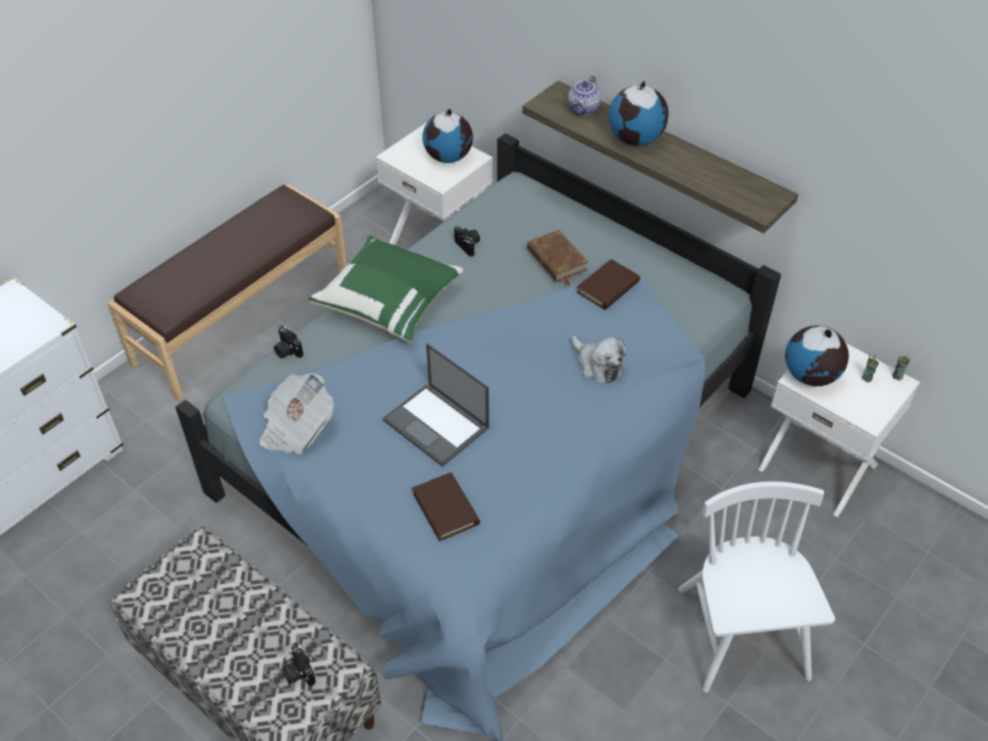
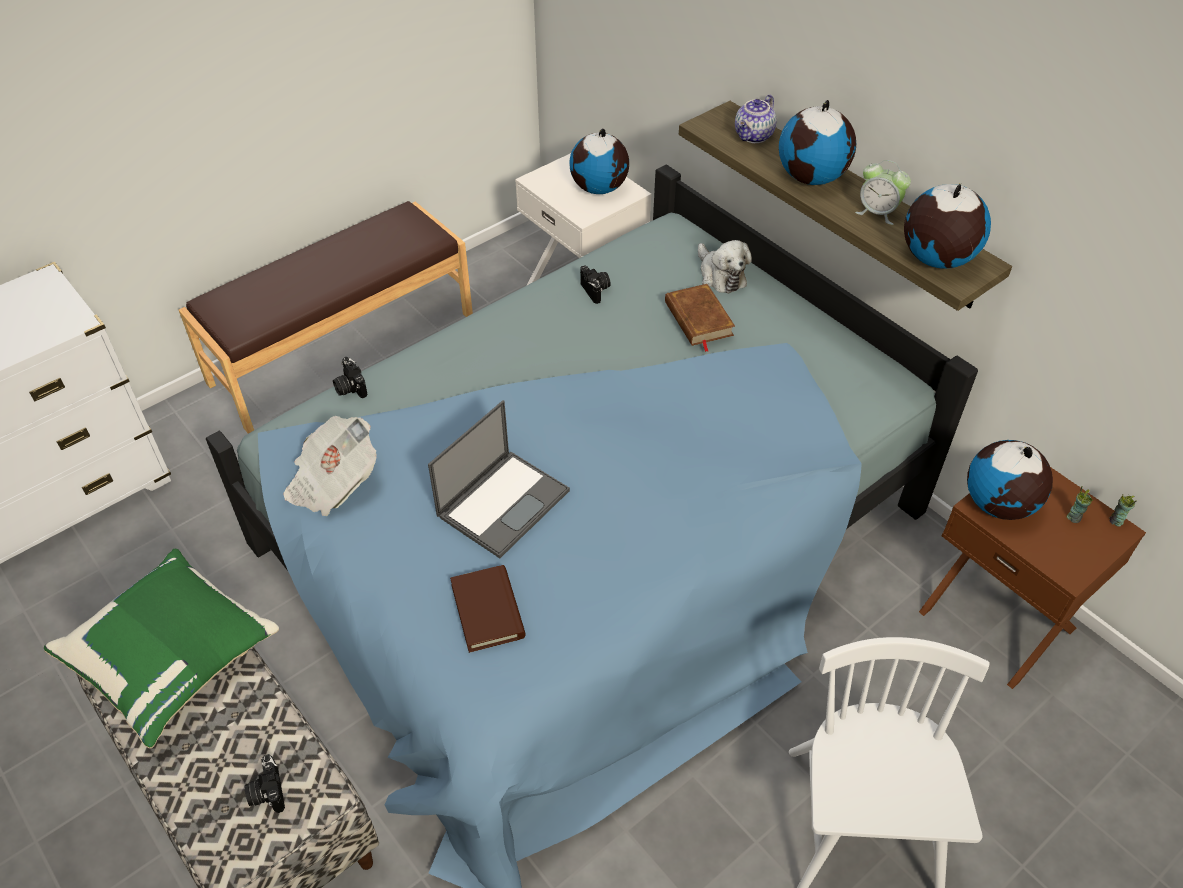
camera: 10 degrees right, 0 degrees up
(390, 303) = (485, 347): green pillow -> green pillow (174, 658)
(437, 424) = (504, 502): laptop -> laptop turned 105 degrees counterclockwise
(597, 365) = (721, 455): plush toy -> plush toy (720, 275)
(608, 287) = (755, 360): brown book -> none
(691, 163) = (877, 213): none -> alarm clock
(741, 195) = (936, 259): none -> globe
(819, 465) = (998, 618): white nightstand -> brown nightstand

